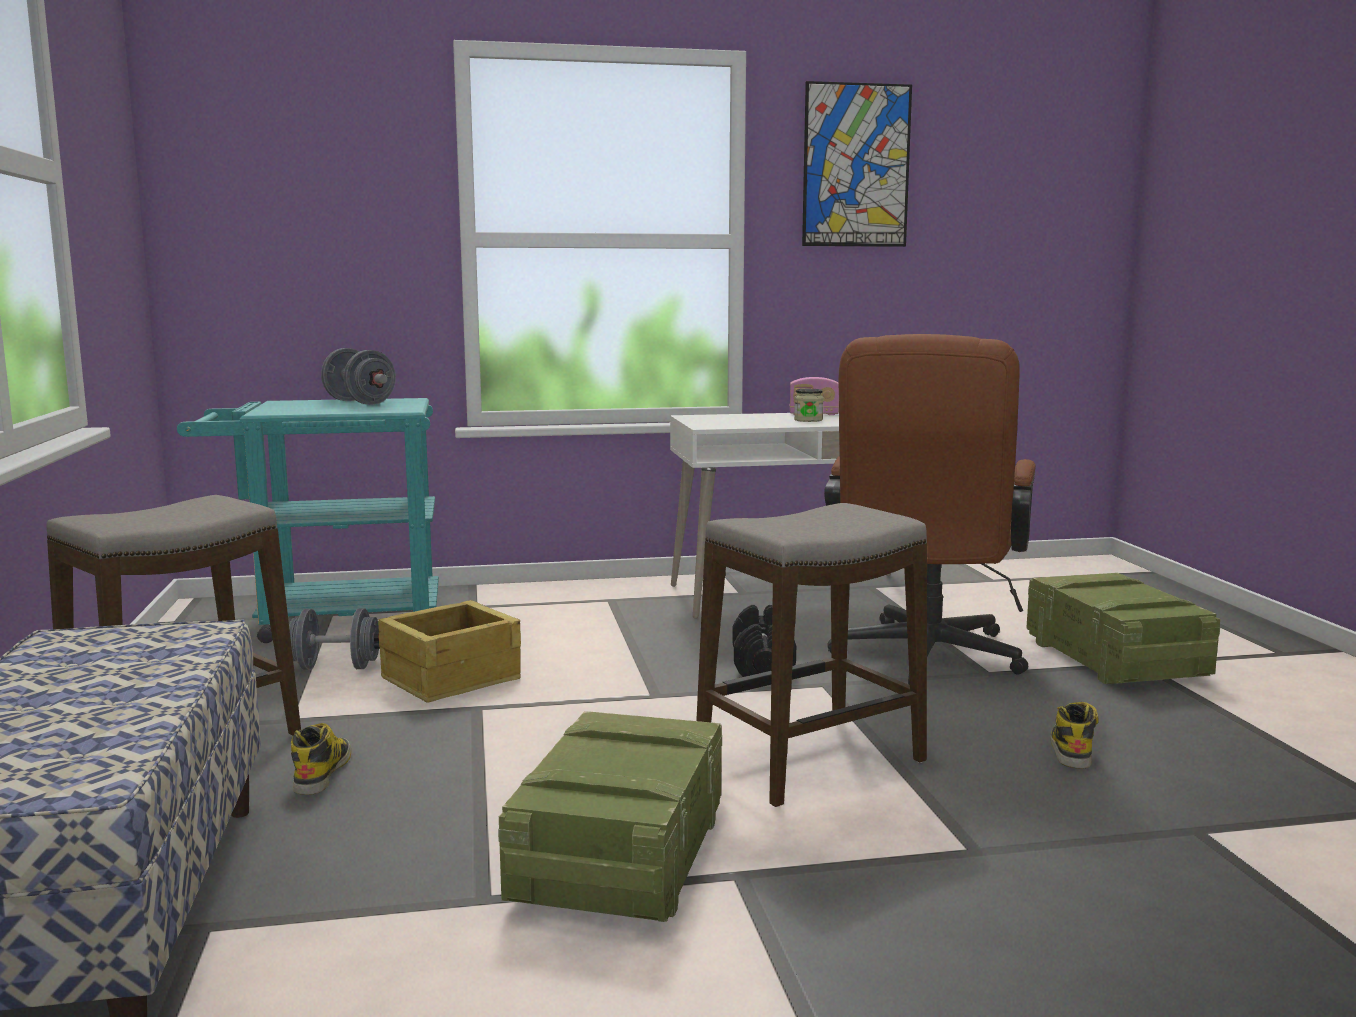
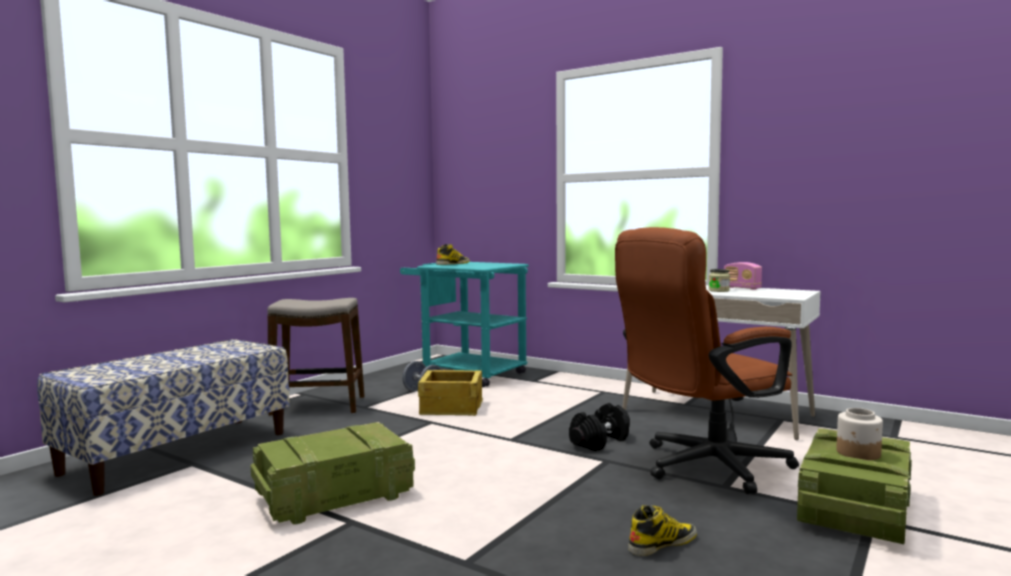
camera: 45 degrees right, 5 degrees down
(322, 772) = (329, 428): boot -> boot (453, 264)
(359, 402) = (487, 264): grey dumbbell -> none
(811, 760) = (503, 491): stool -> none
(856, 165) = (804, 112): picture -> none
(1120, 594) = (858, 453): none -> jar

